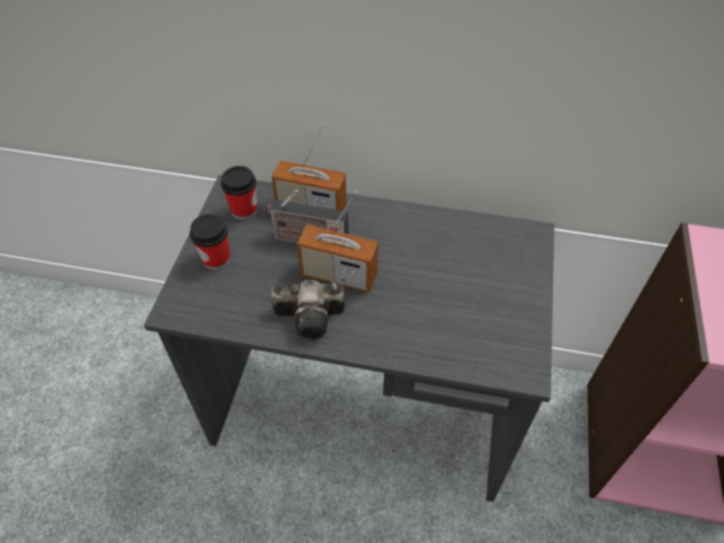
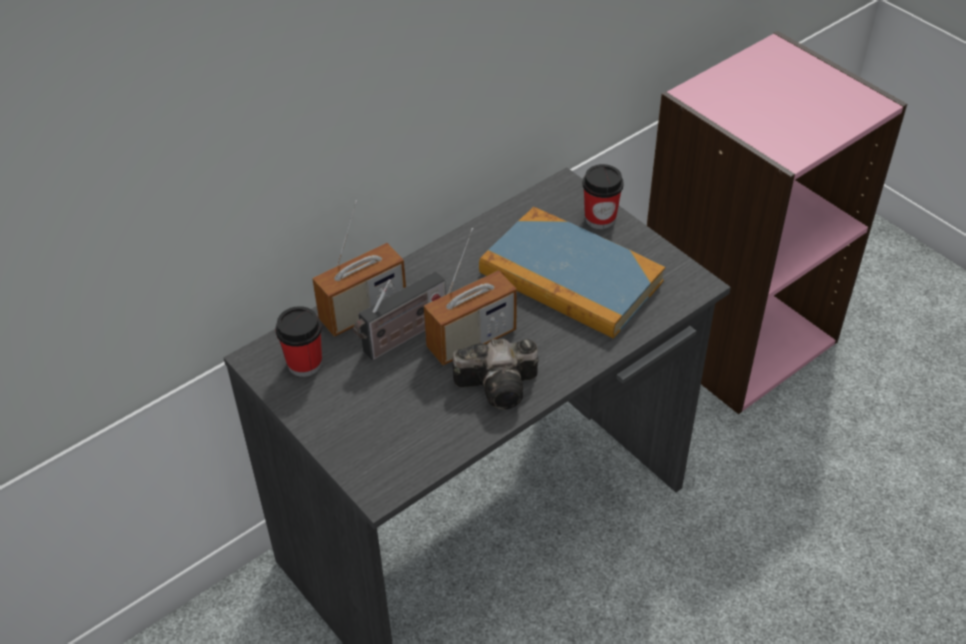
camera: 50 degrees left, 5 degrees down
(216, 259) = (349, 420): cup -> cup (600, 219)
(313, 317) = (501, 386): camera -> camera turned 45 degrees clockwise
(450, 292) = (570, 278): none -> book

